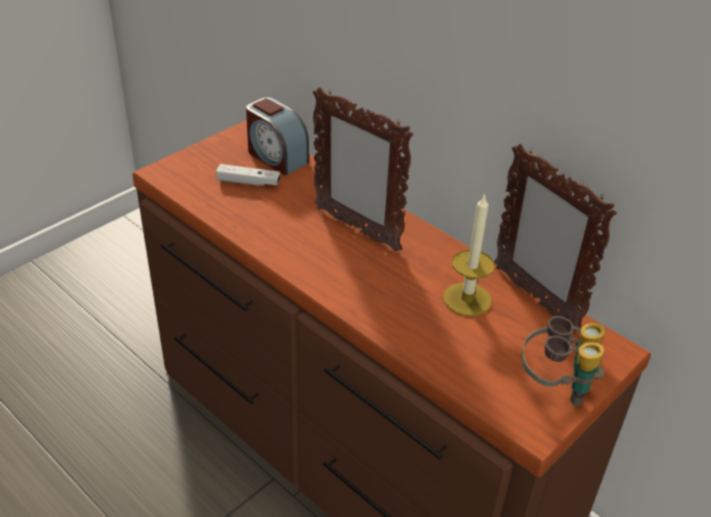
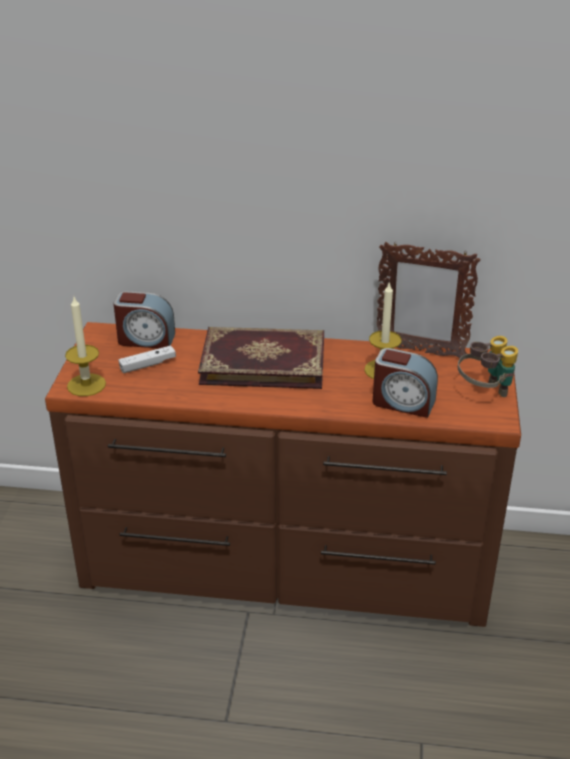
camera: 35 degrees left, 5 degrees down
(176, 176) = (86, 385): none -> candle
(356, 228) = (263, 361): picture frame -> book
(445, 348) = (403, 403): none -> alarm clock

